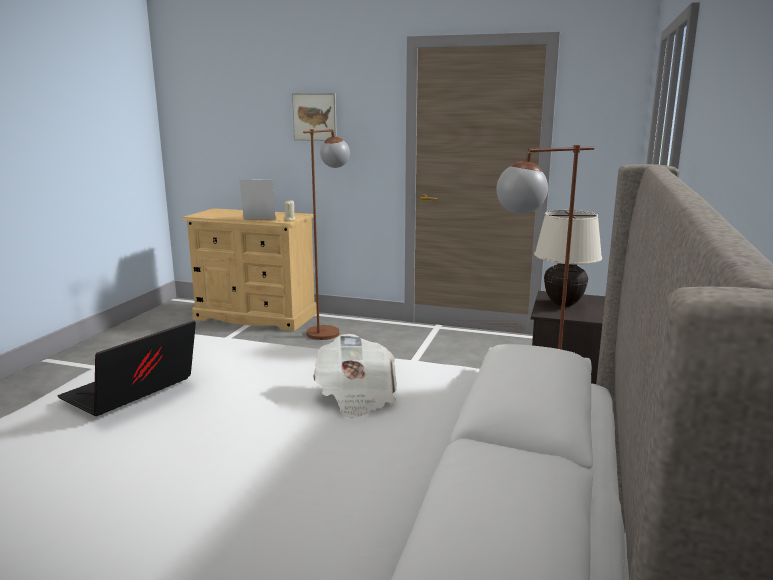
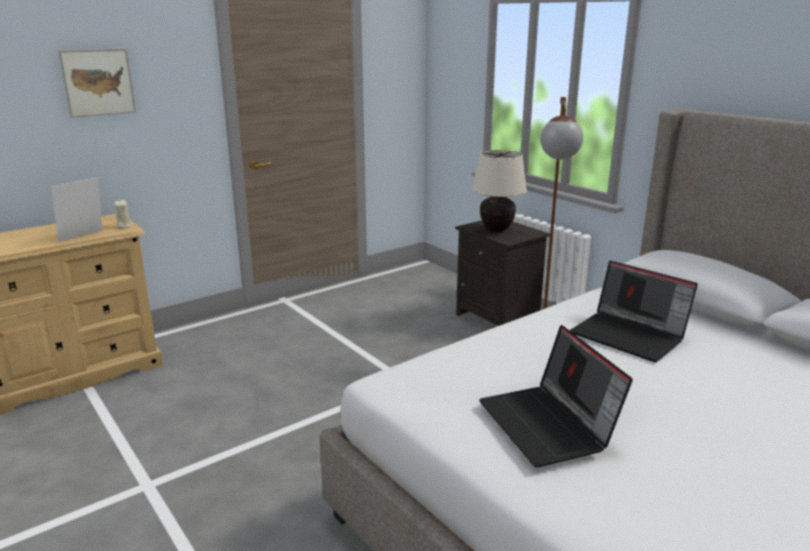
camera: 55 degrees left, 5 degrees up
(329, 330) = (197, 347): brown floor lamp -> none
(356, 397) = (630, 336): newspaper -> laptop

